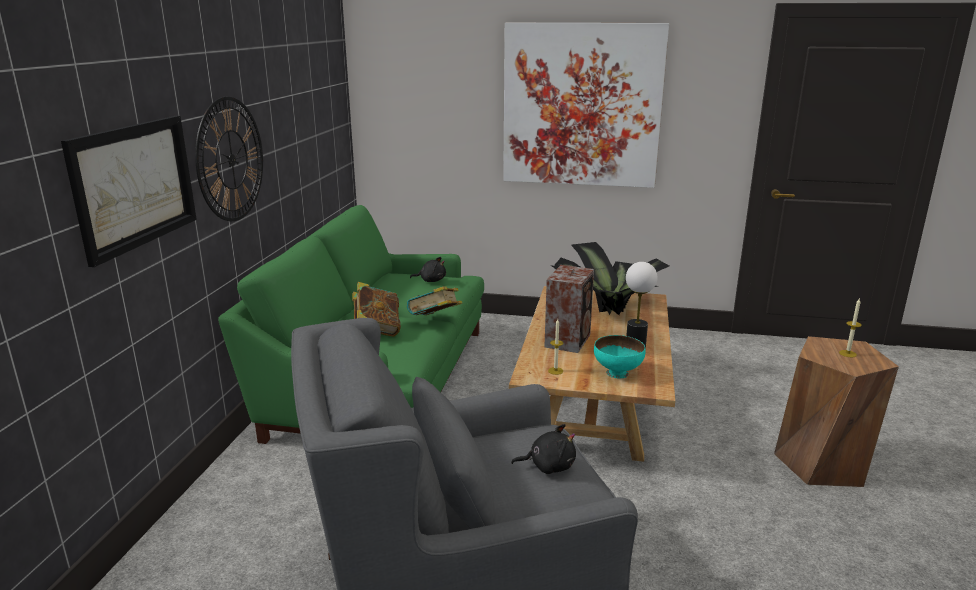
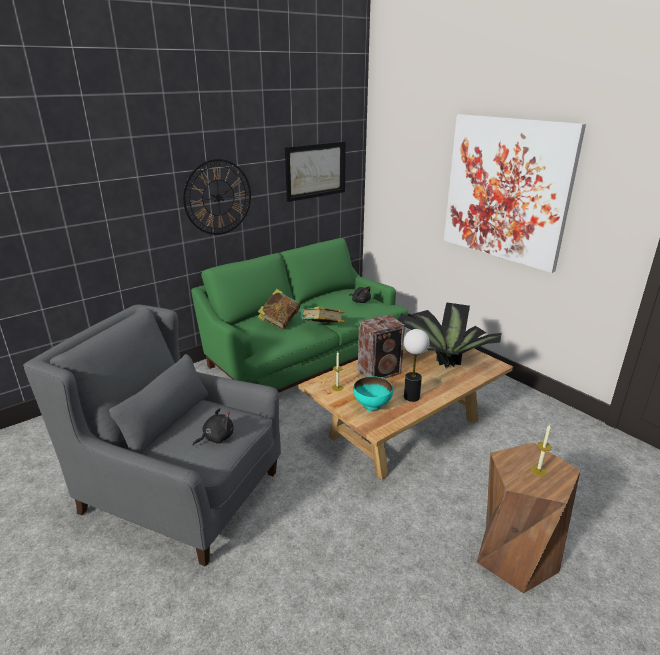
camera: 40 degrees right, 5 degrees up
(134, 185) = (128, 206): picture -> picture (315, 170)
(548, 466) = (216, 438): black plush toy -> black plush toy turned 75 degrees counterclockwise

